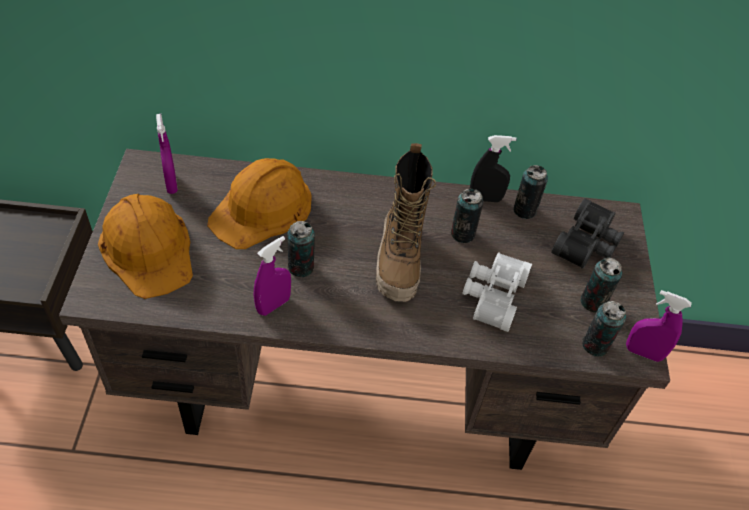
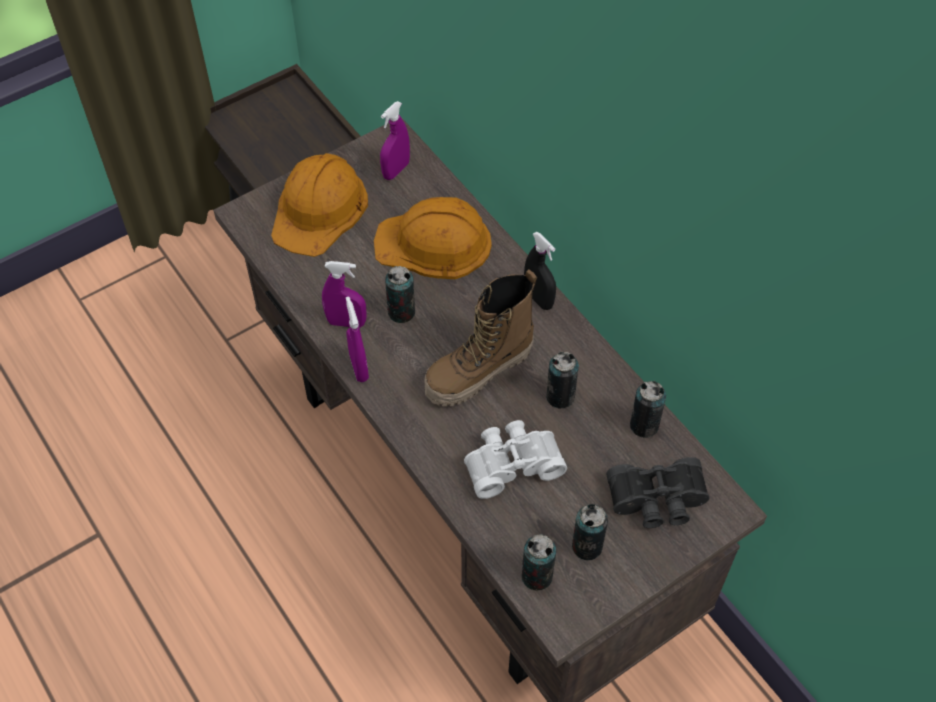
camera: 55 degrees right, 5 degrees up
(485, 198) = (623, 386): black spray bottle -> black spray bottle (538, 298)
(643, 353) = (567, 621): purple spray bottle -> purple spray bottle (359, 368)

